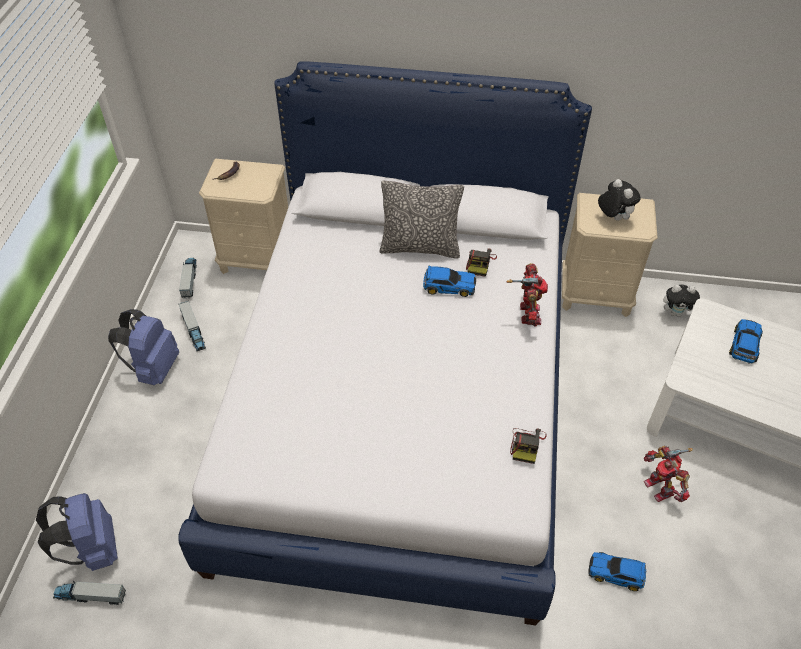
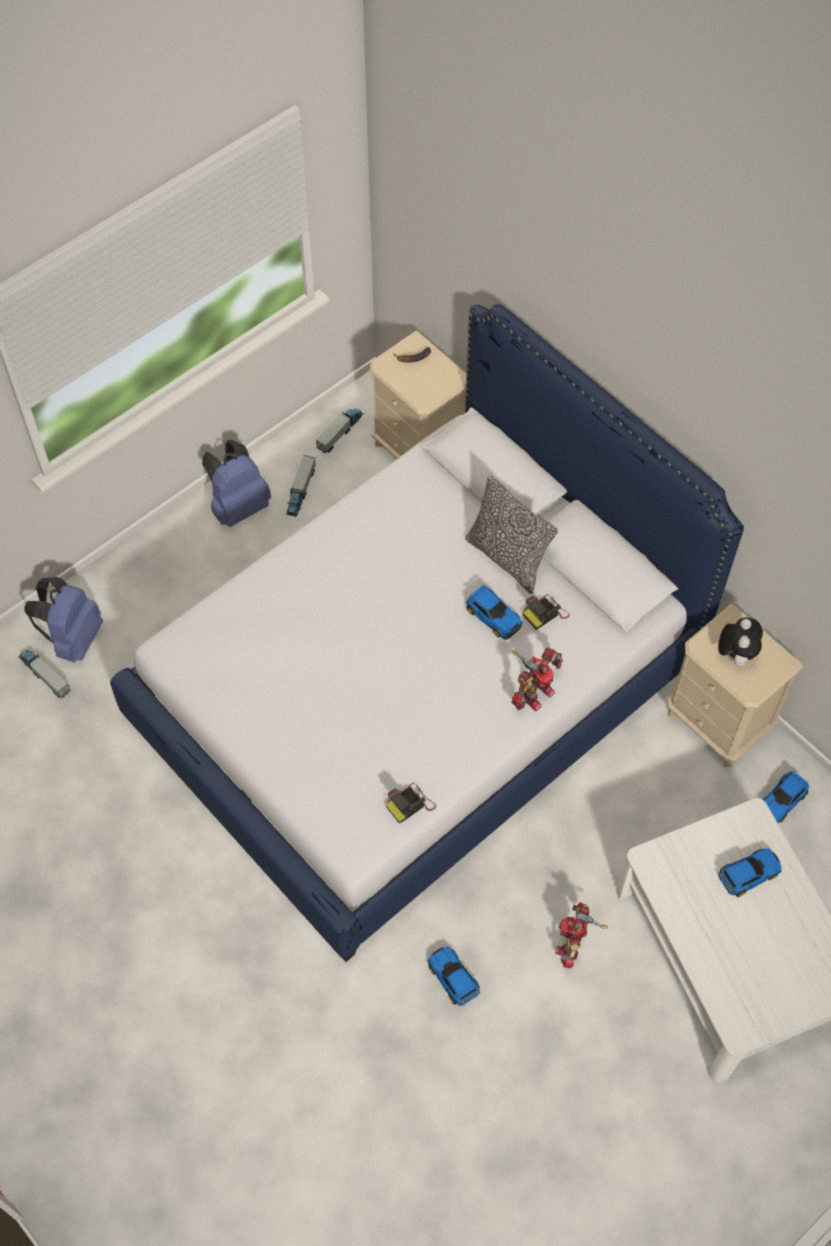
camera: 40 degrees right, 10 degrees up
(675, 312) = (782, 800): plush toy -> toy car

